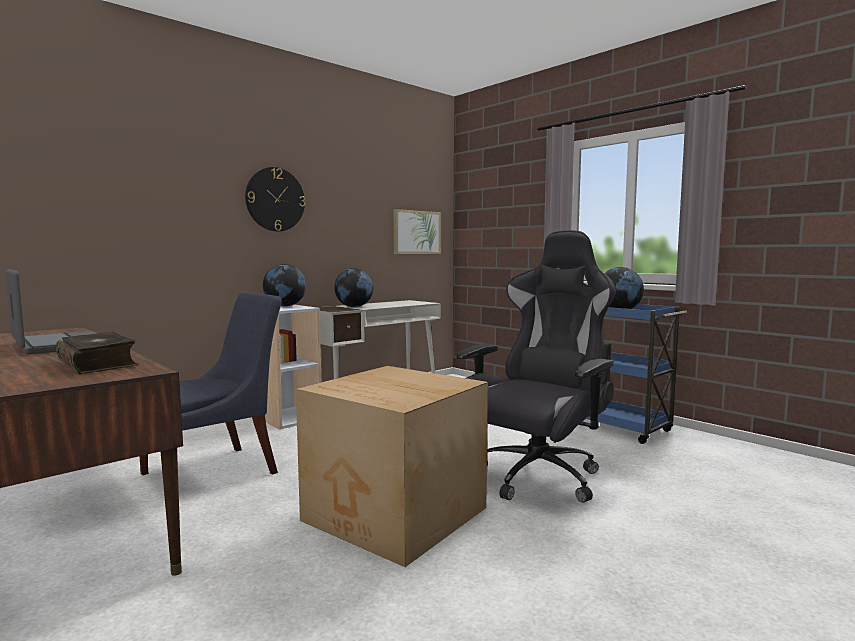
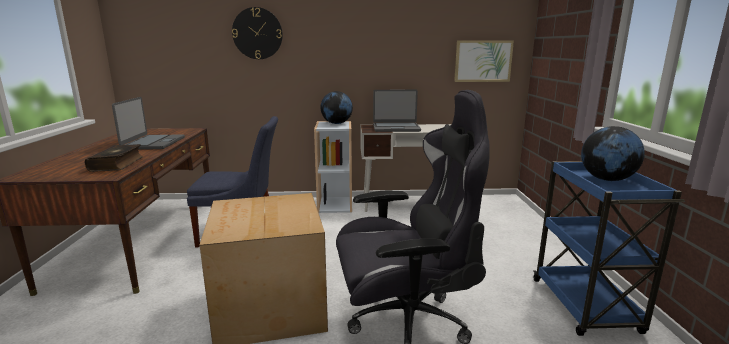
camera: 40 degrees right, 10 degrees up
(275, 199) = (340, 39): wall clock -> wall clock (257, 33)
(354, 307) = (396, 128): globe -> laptop

